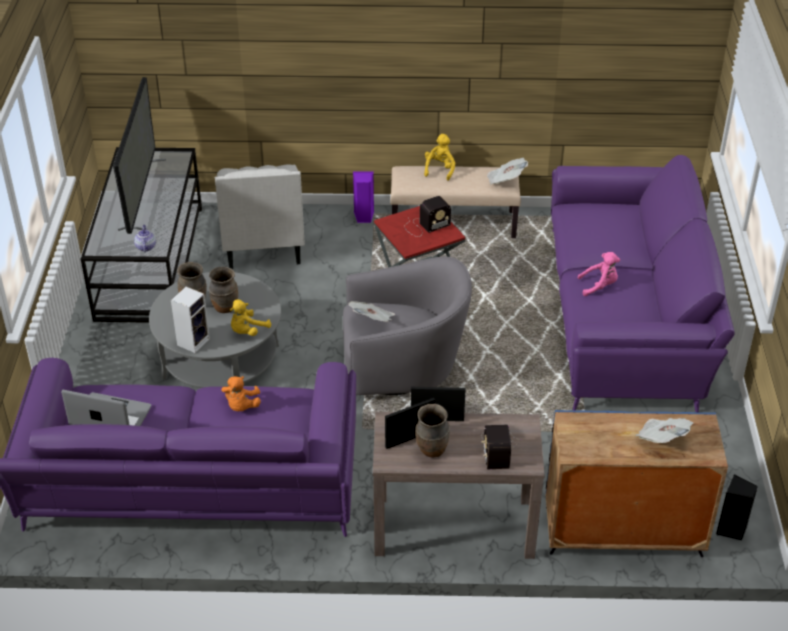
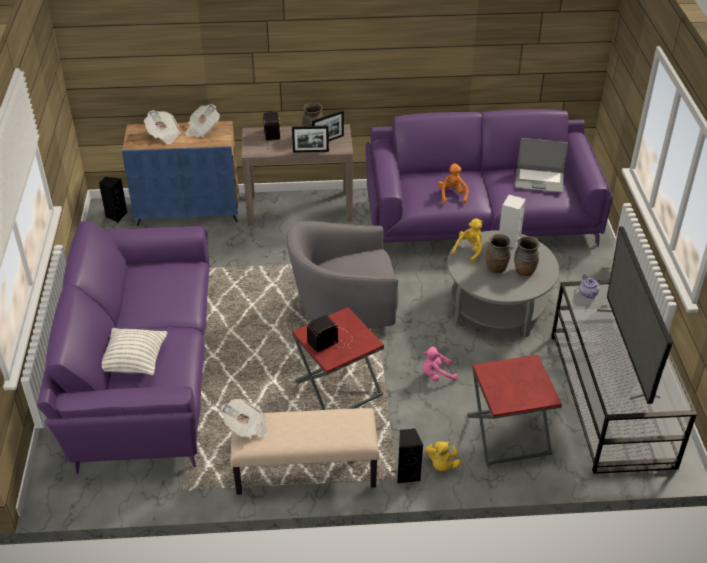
camera: 175 degrees right, 0 degrees up
(263, 239) = (508, 434): white armchair -> red side table
(363, 217) = (407, 474): purple speaker -> black speaker
(373, 320) = (369, 265): newspaper -> newspaper (202, 129)
(440, 169) = (321, 439): yellow plush toy -> yellow plush toy (442, 465)
(599, 286) = (171, 302): pink plush toy -> pink plush toy (436, 375)
(620, 227) = (135, 362): none -> pillow

